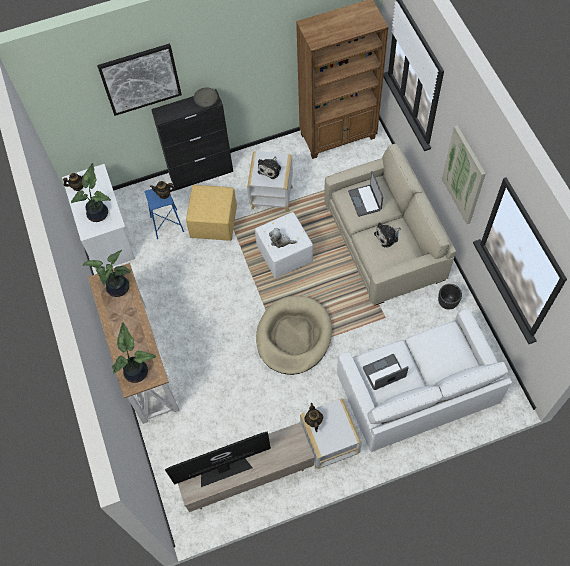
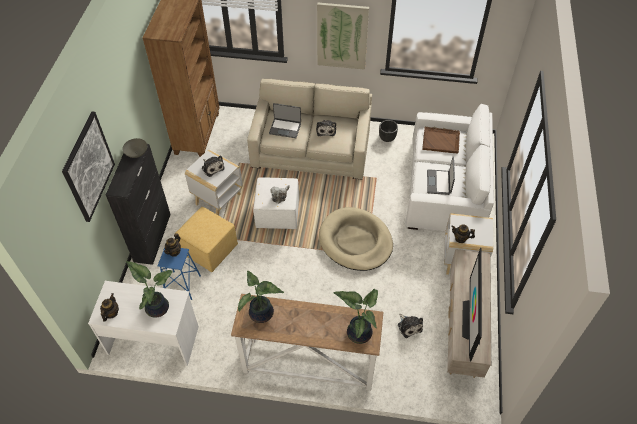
camera: 65 degrees left, 10 degrees down
(224, 427) = (409, 326): none -> plush toy
(445, 350) = (441, 141): none -> brown tray

